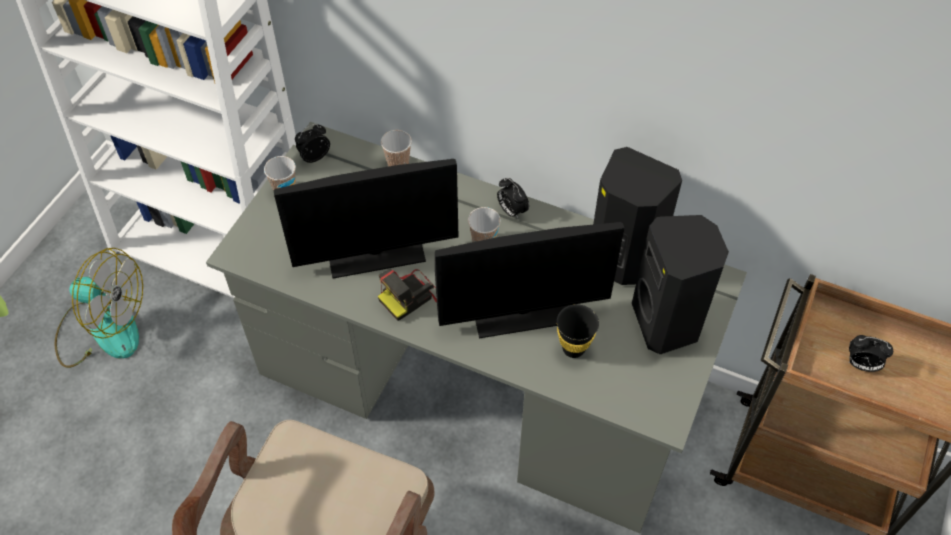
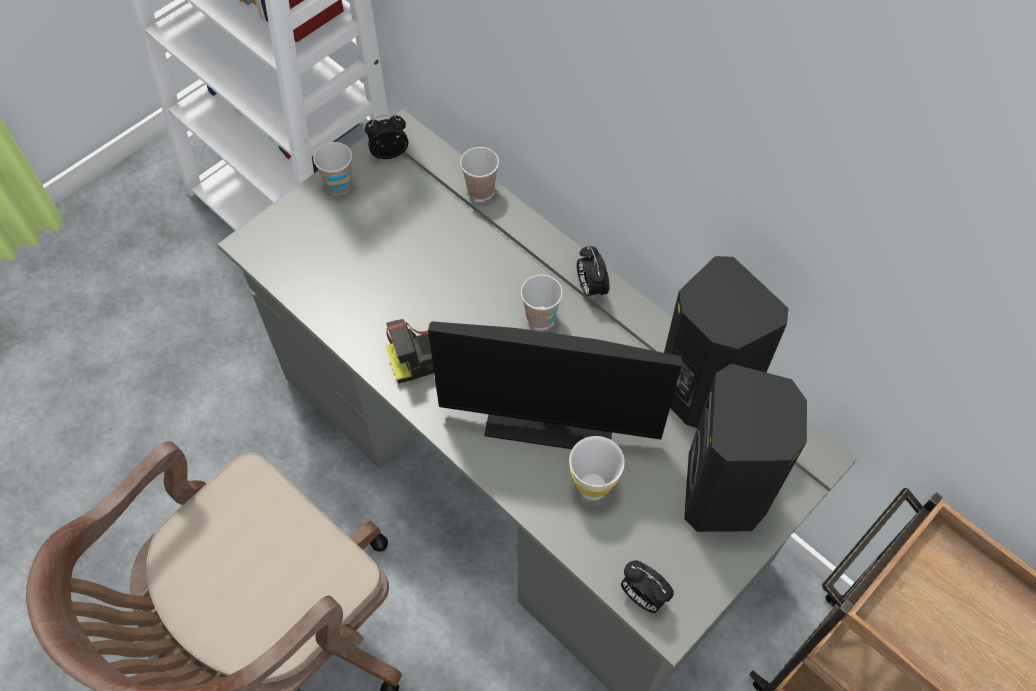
camera: 20 degrees right, 5 degrees up
(103, 328) = (147, 275): fan -> none
(375, 253) = (409, 291): monitor -> none
(573, 348) = (592, 487): black cup -> white cup
(861, 365) = (958, 637): alarm clock -> alarm clock (642, 596)

